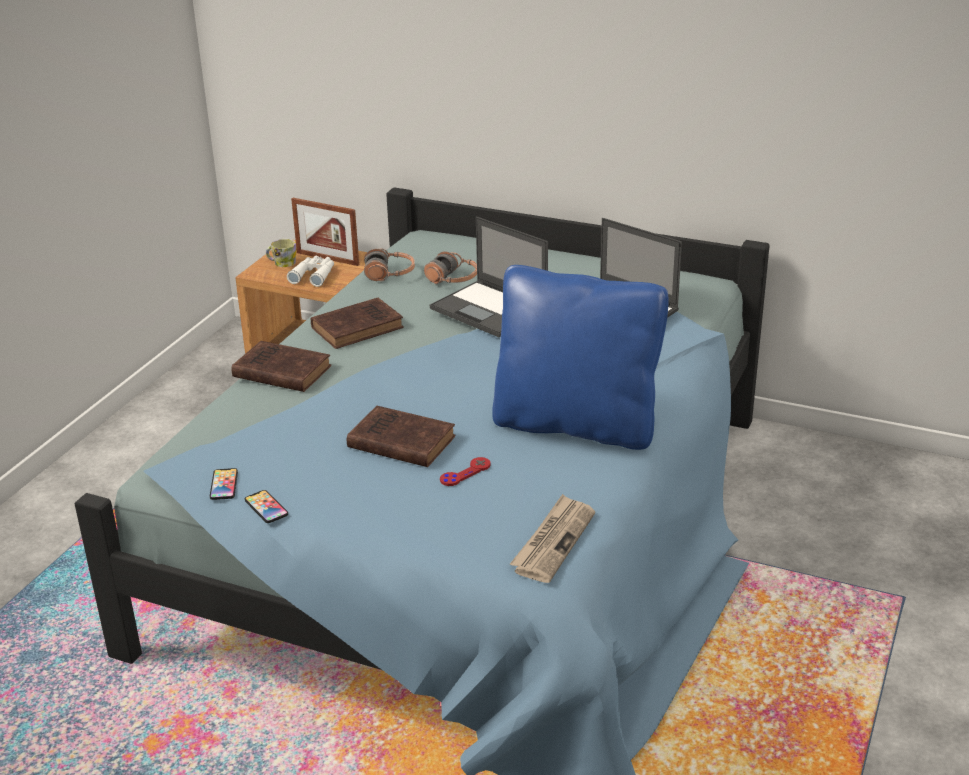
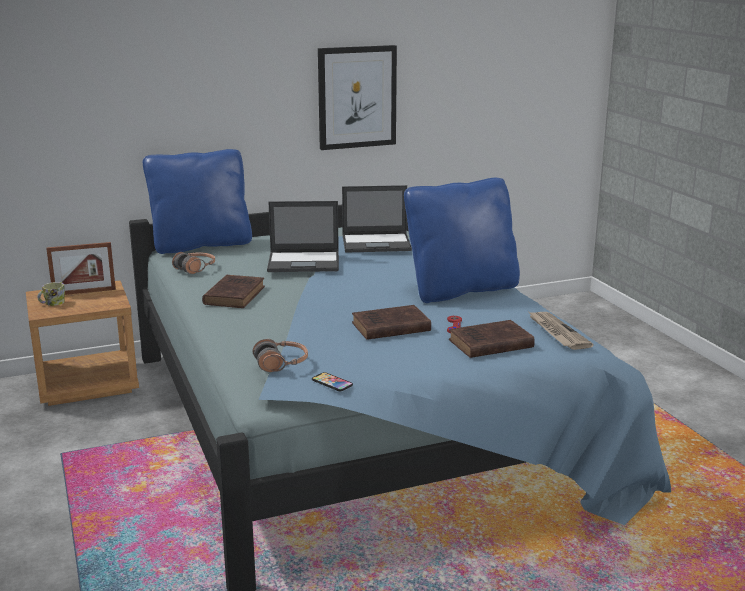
camera: 45 degrees left, 10 degrees down
(266, 507) = (383, 381): phone -> none
(280, 371) = (231, 328): brown book -> brown book (488, 344)
(314, 275) = (93, 302): white binoculars -> none
(452, 279) = (243, 260): headphones -> headphones (281, 364)
(454, 241) = (201, 245): none -> blue pillow
(703, 87) = (357, 97): none -> picture

